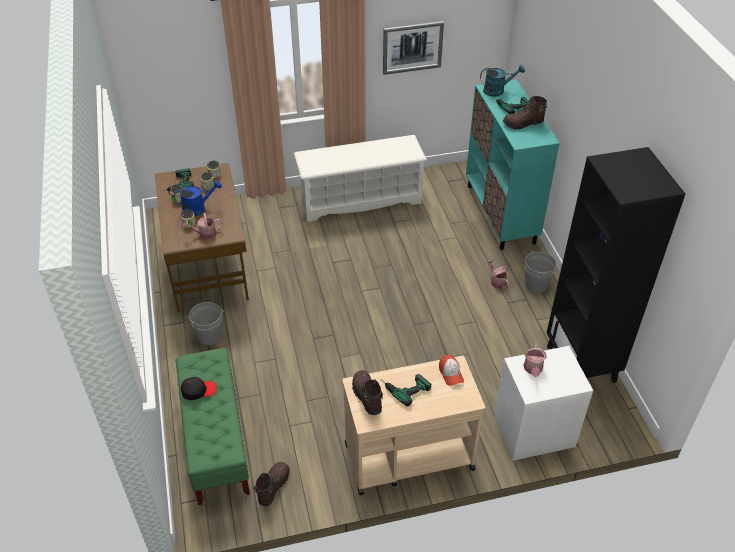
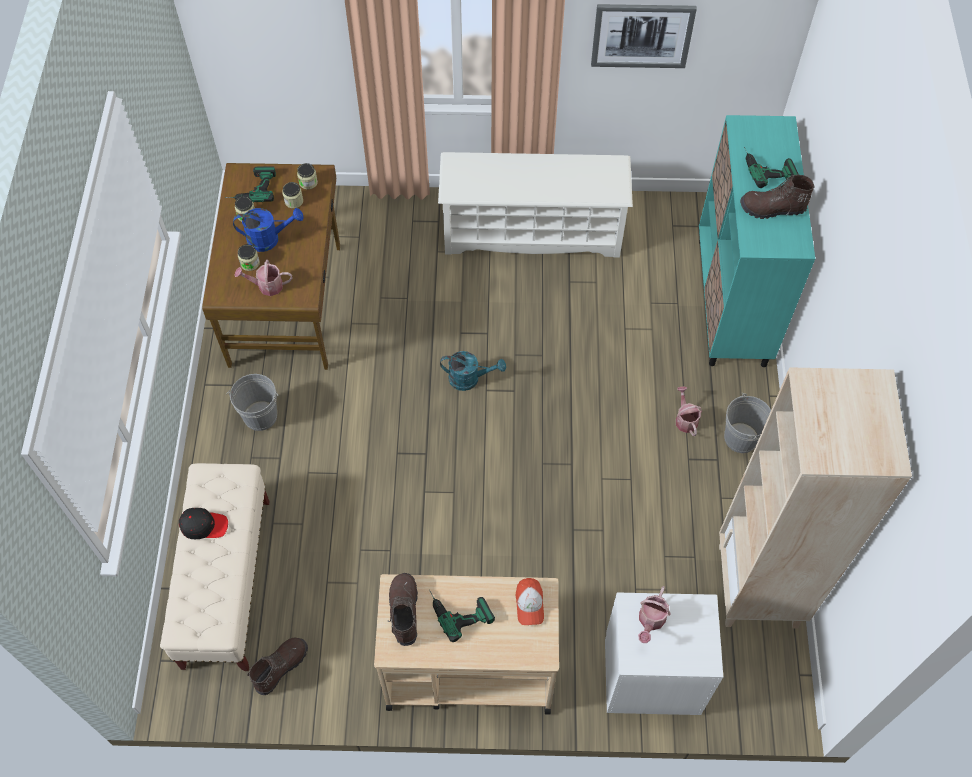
camera: 15 degrees right, 15 degrees up
(216, 441) = (227, 582): green bench -> beige bench
(497, 90) = (757, 134): turquoise watering can -> turquoise watering can (470, 379)
(581, 364) = (758, 586): black bookcase -> beige bookcase

